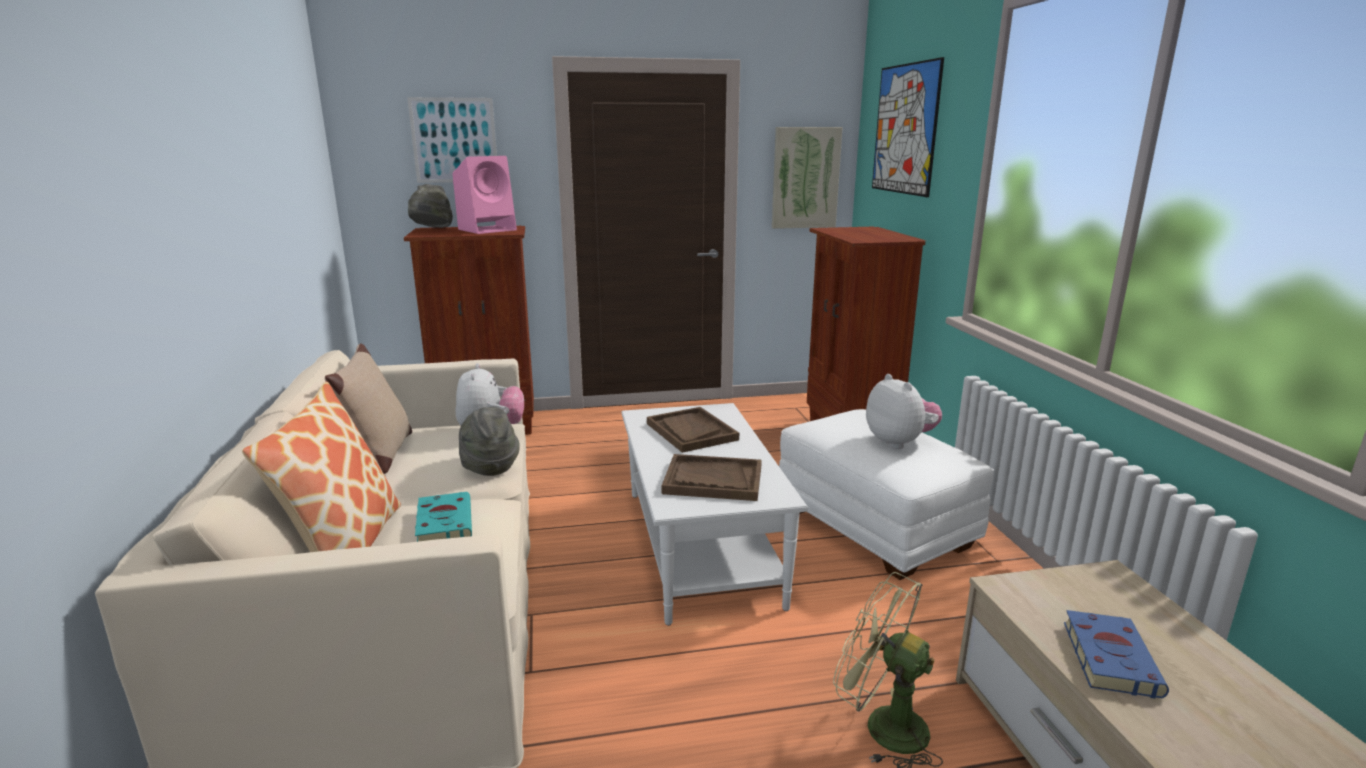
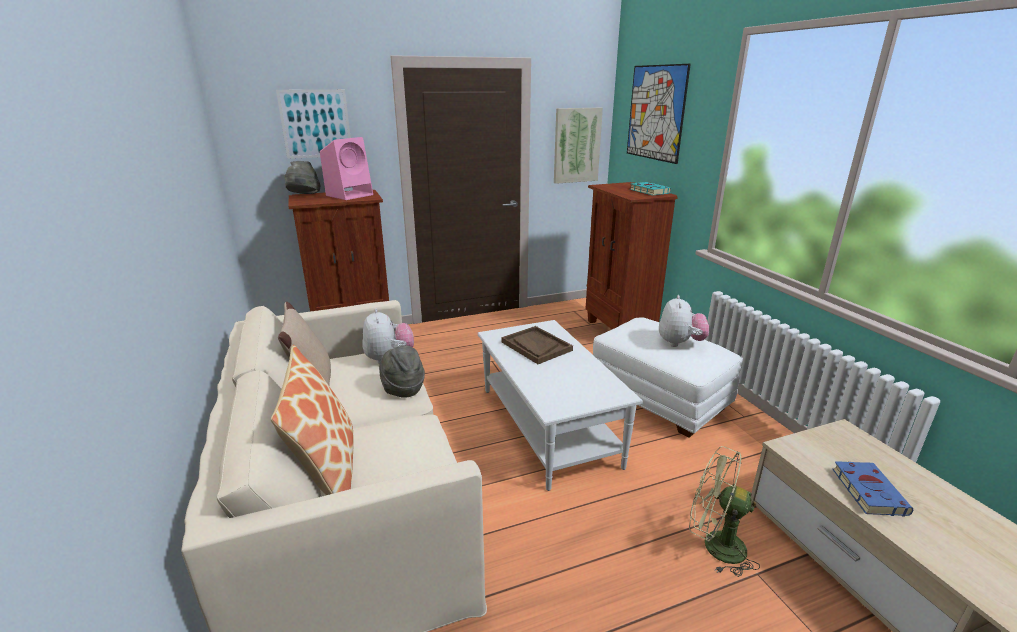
camera: 10 degrees left, 5 degrees up
(444, 522) = (393, 441): turquoise book -> turquoise book (648, 191)
(712, 480) = (569, 385): brown tray -> none
(899, 442) = (680, 343): plush toy -> plush toy turned 45 degrees clockwise

